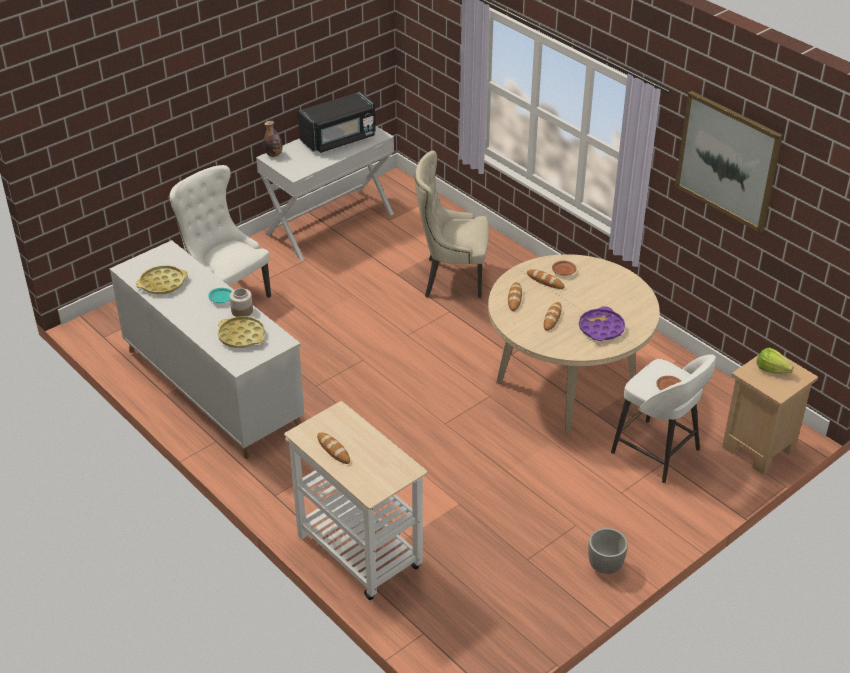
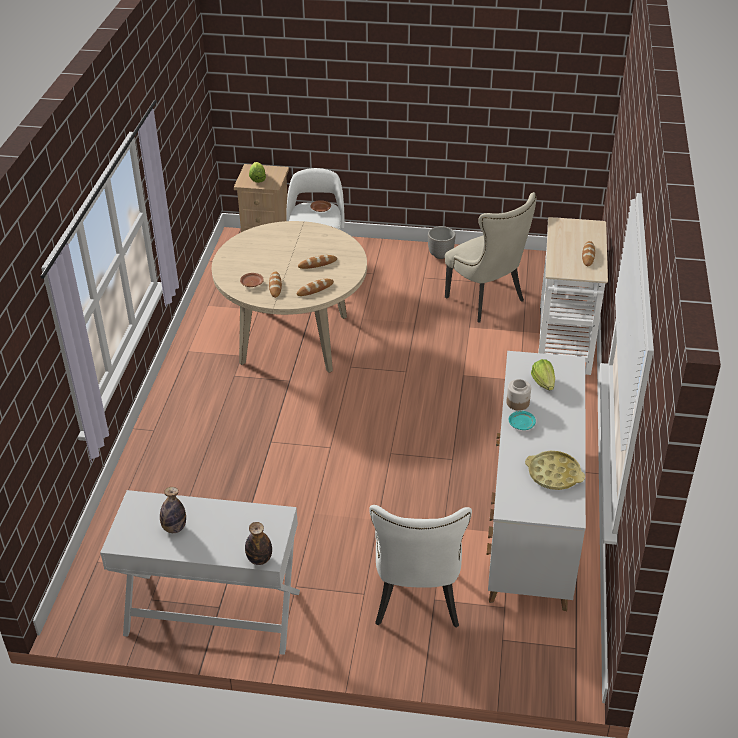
camera: 130 degrees left, 0 degrees up
(241, 336) = (543, 383): yellow tray -> lettuce
(338, 139) = (174, 528): black microwave -> bottle
(451, 279) = (221, 466): beige chair -> beige chair (485, 300)
(601, 328) = (303, 241): purple tray -> none
(727, 161) = (166, 115): picture -> none

